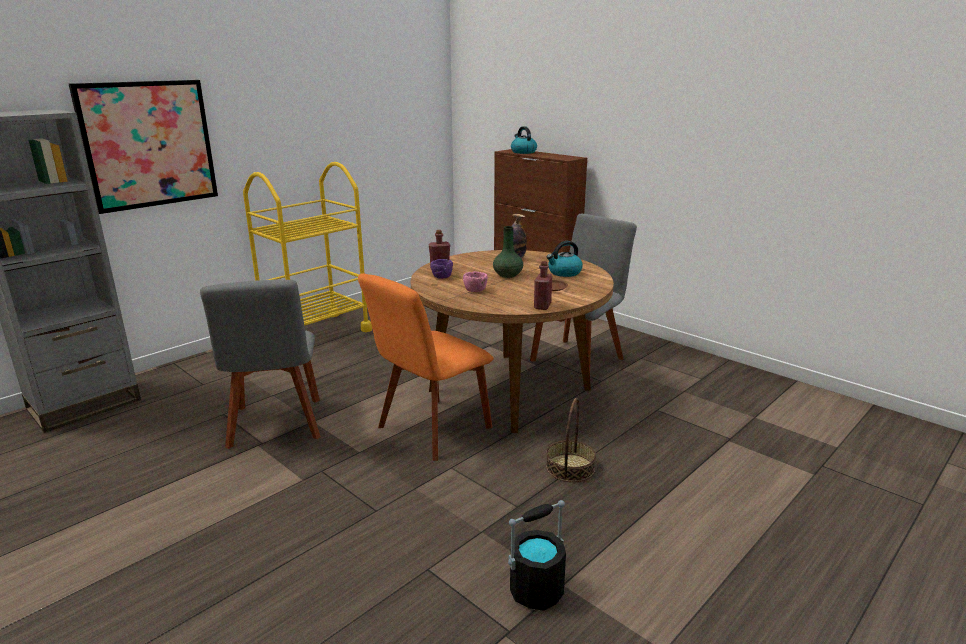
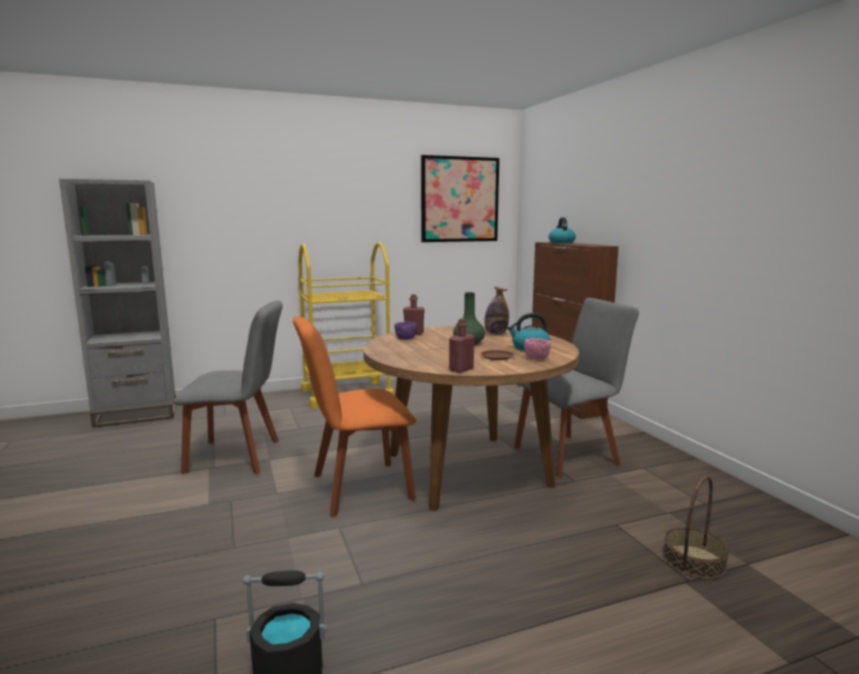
camera: 25 degrees right, 10 degrees down
(149, 144) = (225, 216): picture -> picture (459, 199)
(276, 426) = (238, 456): grey chair -> grey chair turned 105 degrees counterclockwise
(475, 290) = (418, 350): pink bowl -> pink bowl (537, 358)
(570, 468) = (457, 560): basket -> basket (694, 561)

